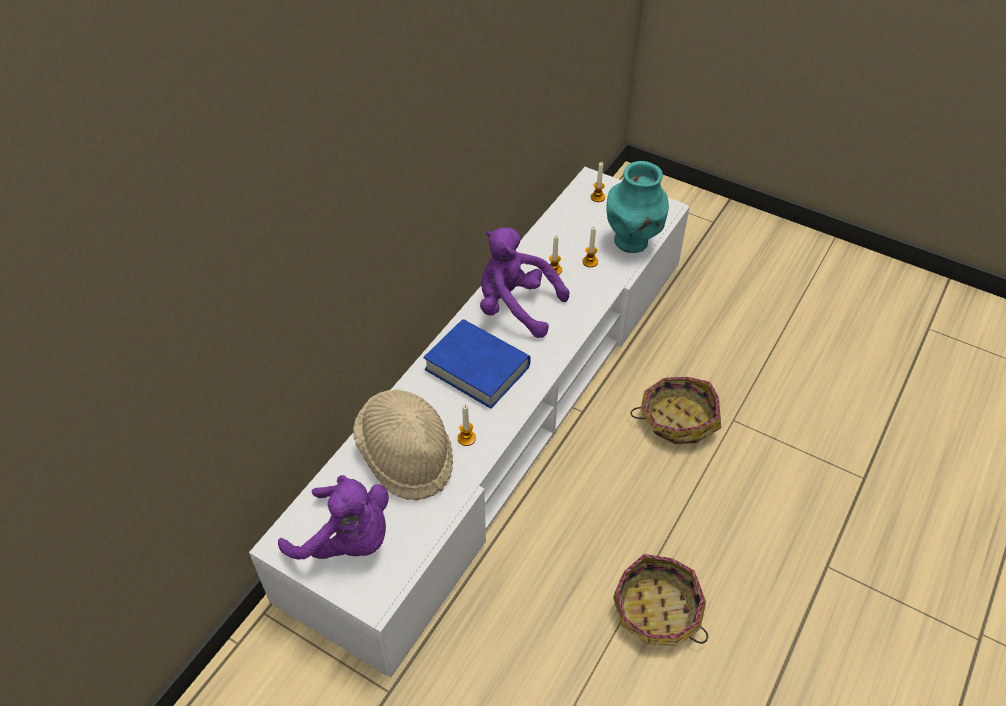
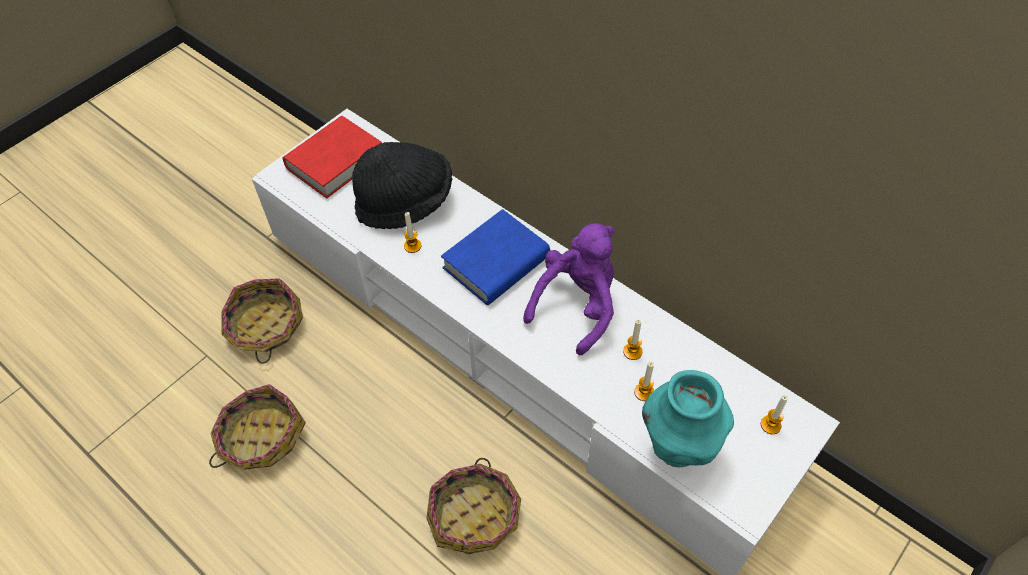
camera: 100 degrees right, 5 degrees up
(347, 541) = (335, 161): purple plush toy -> red book
(406, 456) = (405, 202): beige hat -> black hat
(523, 649) = (265, 327): none -> basket

